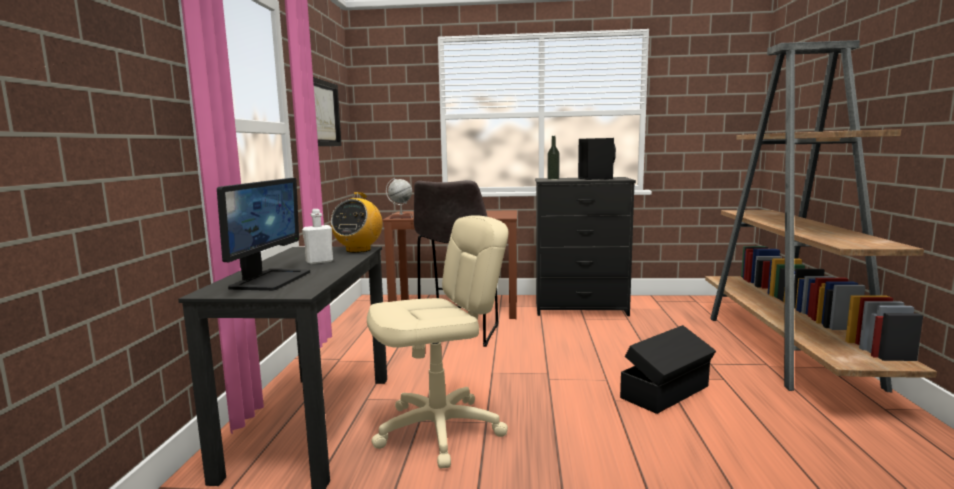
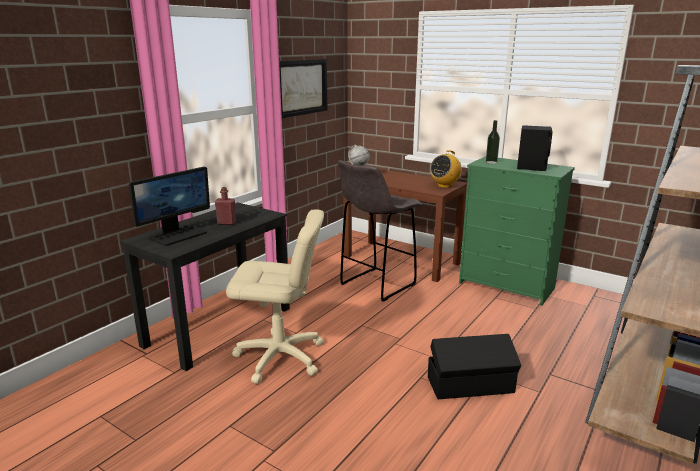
camera: 30 degrees right, 10 degrees up
(319, 261) = (226, 223): white bottle -> red bottle
(358, 250) = (266, 215): radio -> radio (444, 185)
(581, 308) = (507, 286): black dresser -> green dresser

